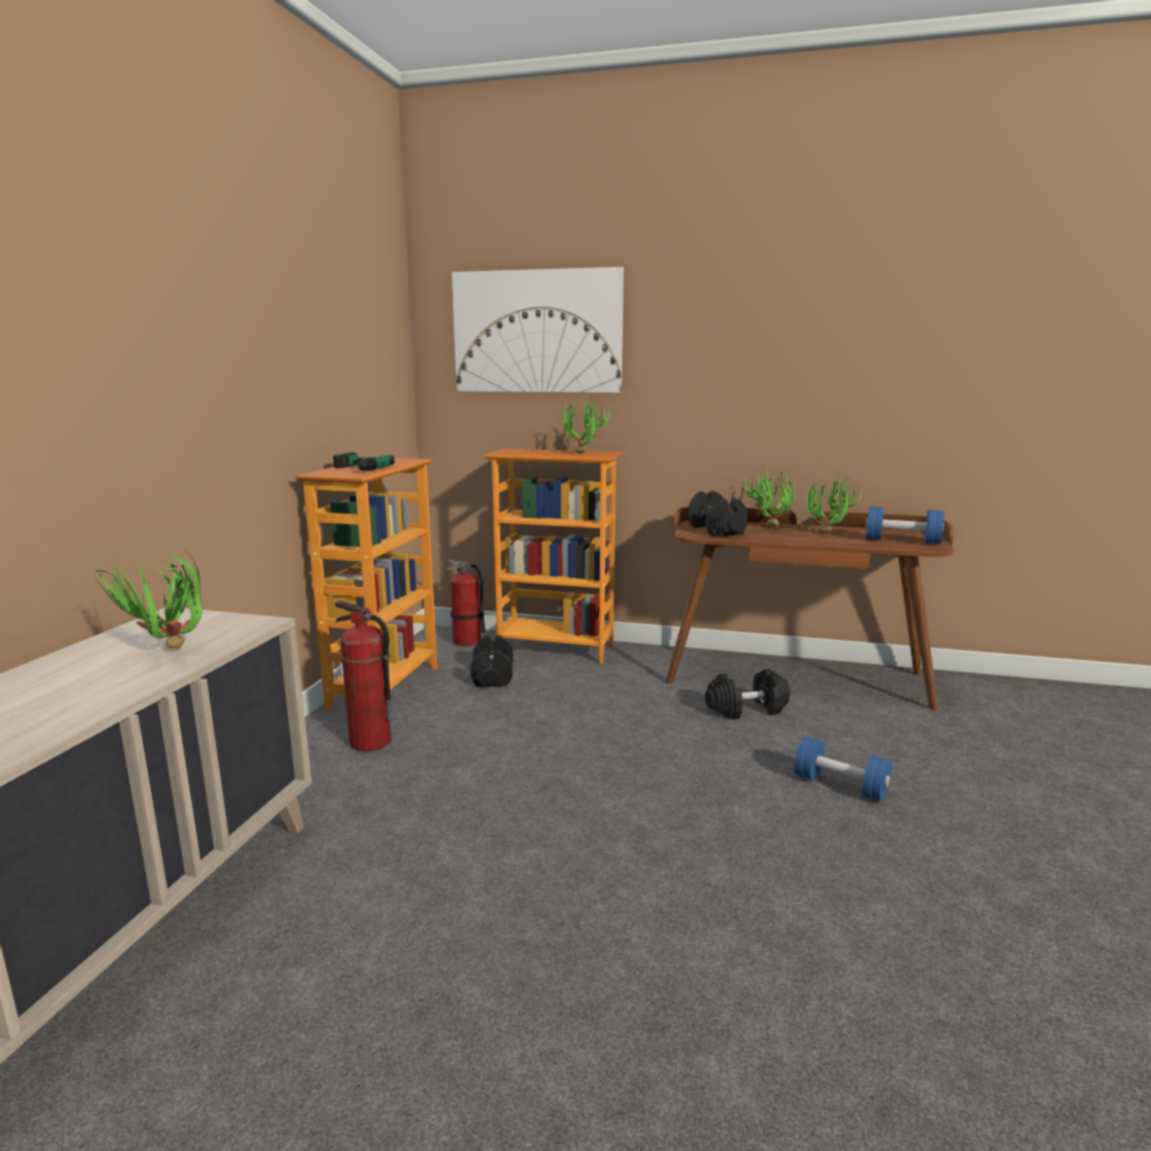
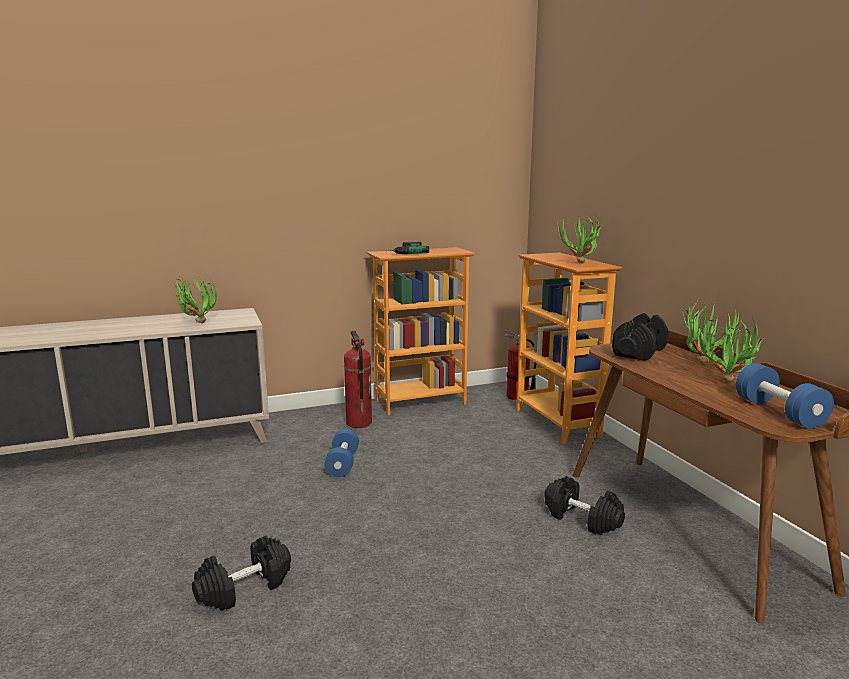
camera: 55 degrees right, 0 degrees up
(493, 676) = (482, 421): black dumbbell -> black dumbbell (244, 588)
(537, 332) = (587, 158): picture -> none
(840, 786) = (511, 593): blue dumbbell -> blue dumbbell (342, 464)

